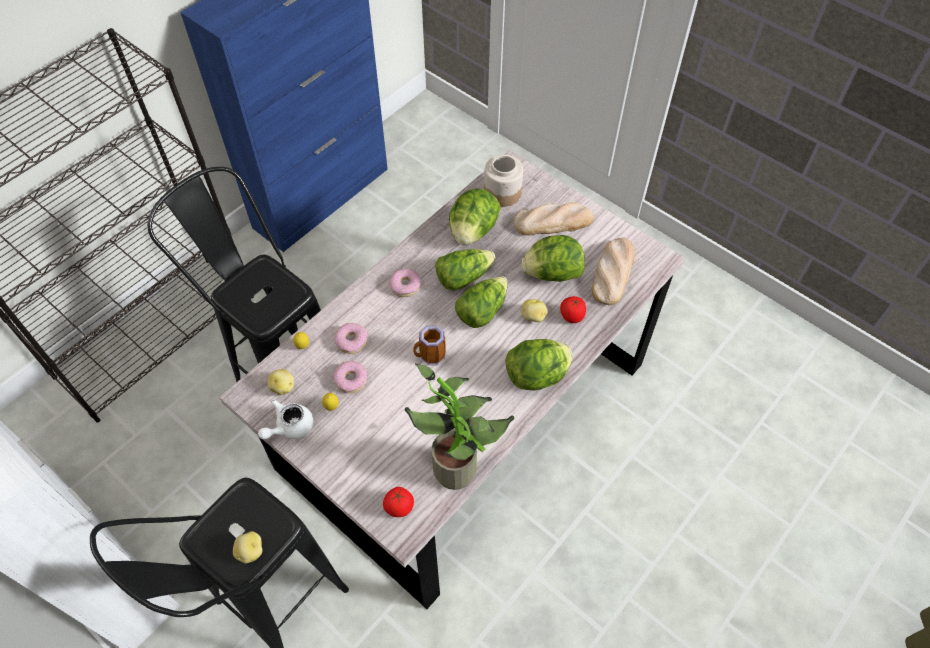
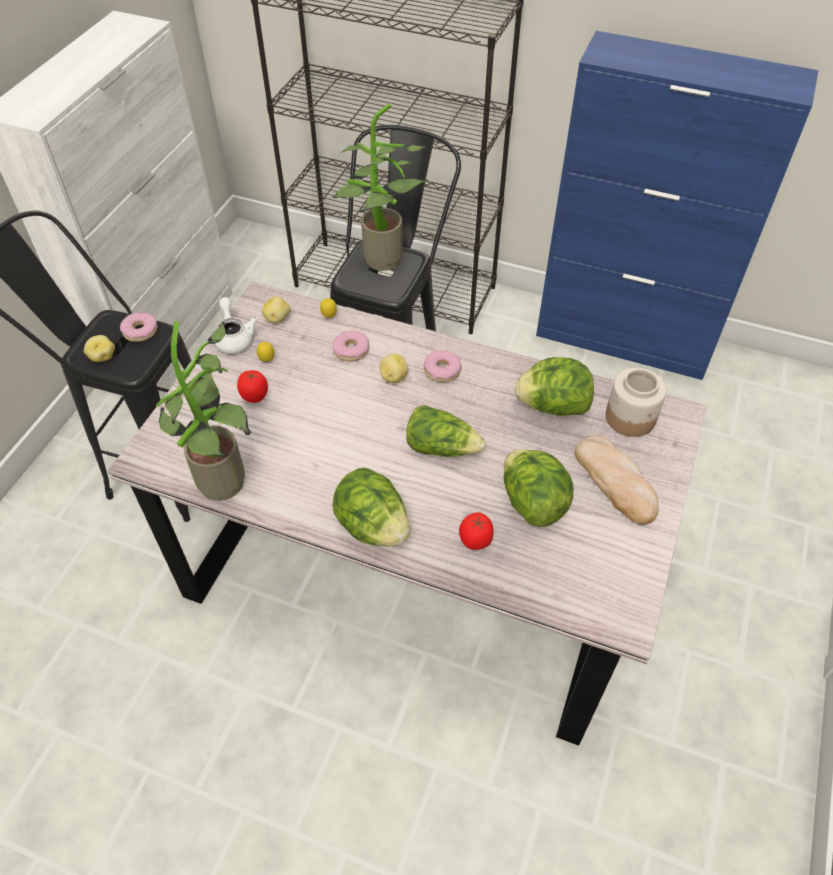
camera: 70 degrees right, 5 degrees down
(252, 291) = (380, 263): none -> potted plant
(289, 427) = (234, 338): white teapot -> white teapot turned 45 degrees clockwise
(350, 380) = (304, 364): donut -> donut (140, 331)
(399, 507) = (168, 448): tomato -> tomato (254, 396)
(431, 357) = (357, 420): mug -> none
(463, 277) = (480, 416): lettuce -> none
(533, 317) = (456, 500): potato -> potato (393, 377)
(612, 272) = (570, 570): bread -> none

